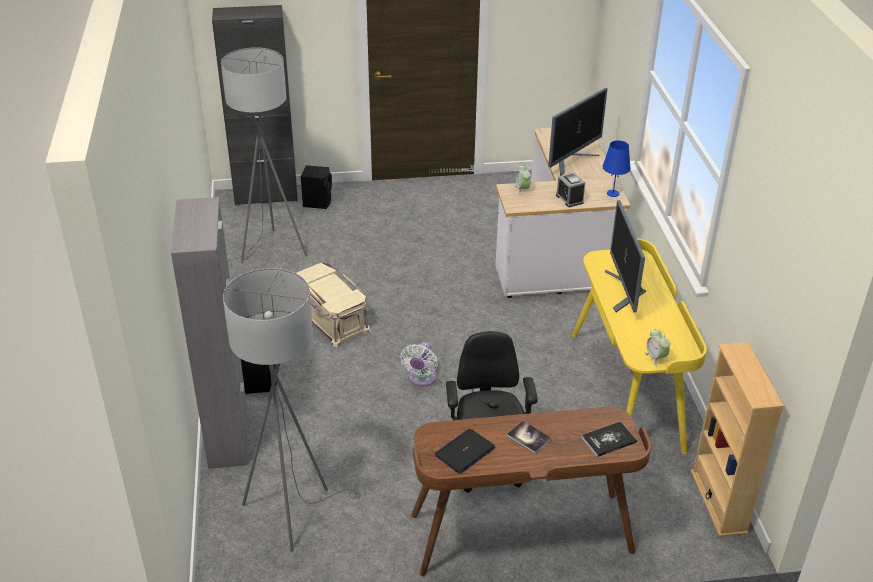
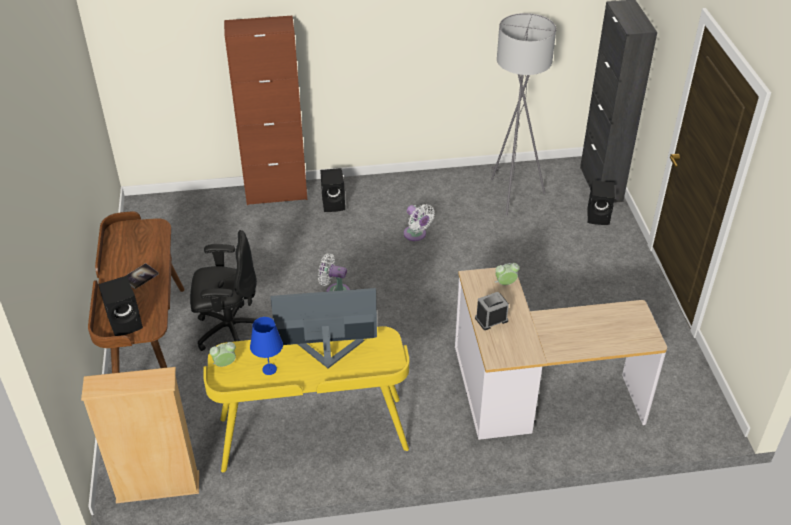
camera: 90 degrees right, 5 degrees up
(228, 437) = (276, 194): grey cabinet -> brown cabinet
(293, 510) = (199, 230): grey floor lamp -> none
(330, 318) = (416, 235): beige storage box -> white fan
(465, 452) = (134, 243): laptop -> none
(572, 160) = (575, 327): monitor -> none
(608, 440) = (126, 322): book -> black speaker
(613, 193) = (508, 356): blue table lamp -> blue table lamp (269, 369)

